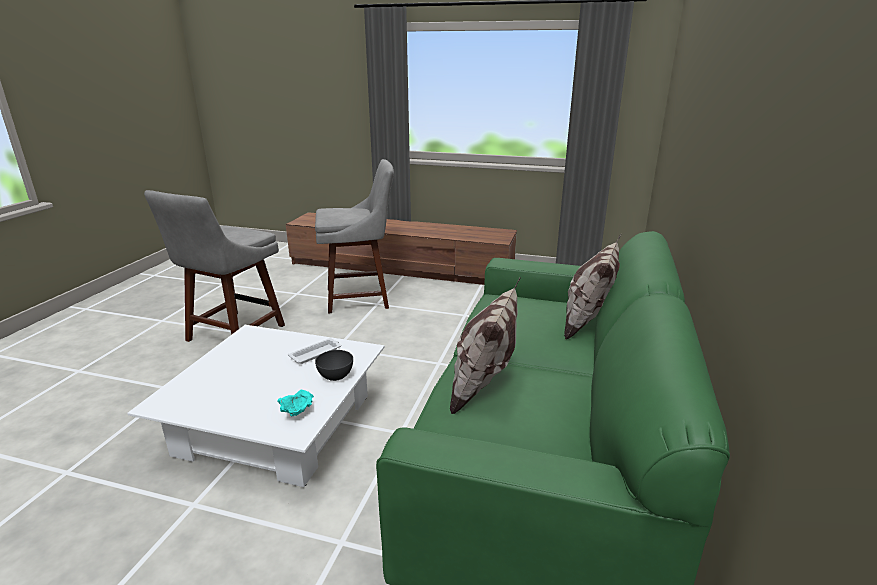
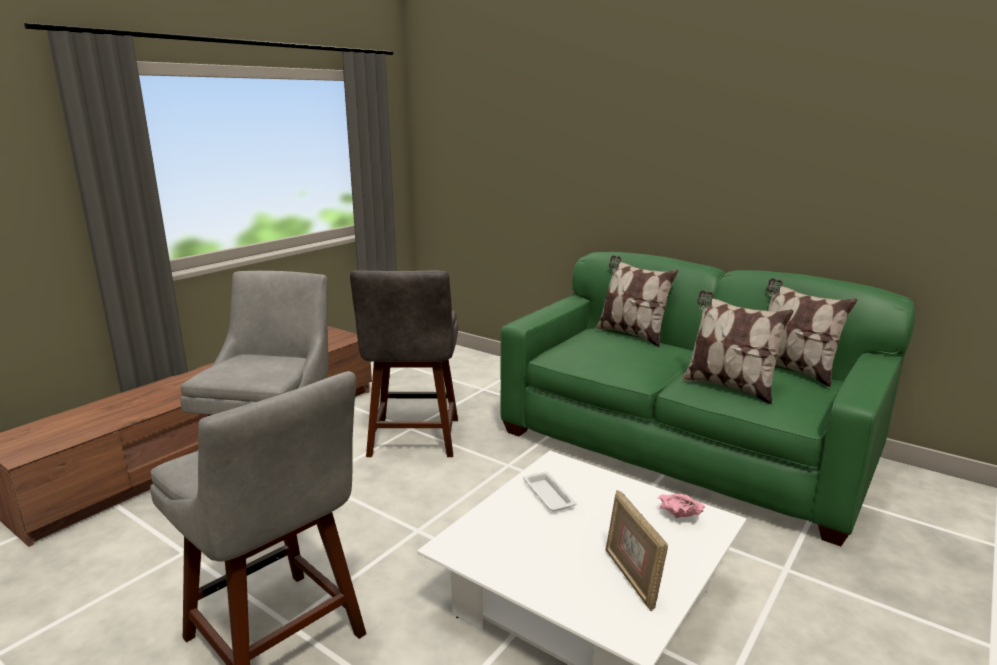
camera: 70 degrees left, 5 degrees down
(216, 398) = (631, 578): none -> picture frame
(297, 413) = (679, 517): turquoise bowl -> pink bowl
(335, 376) = (608, 487): grey bowl -> none
(450, 319) = (413, 439): none -> grey stool
(579, 433) = (792, 370): none -> pillow

